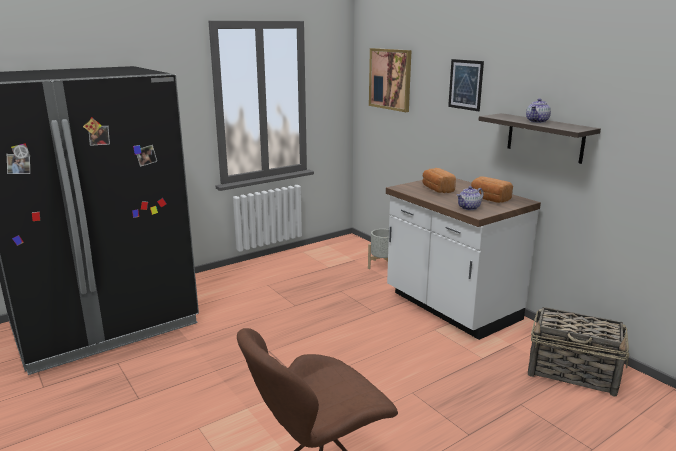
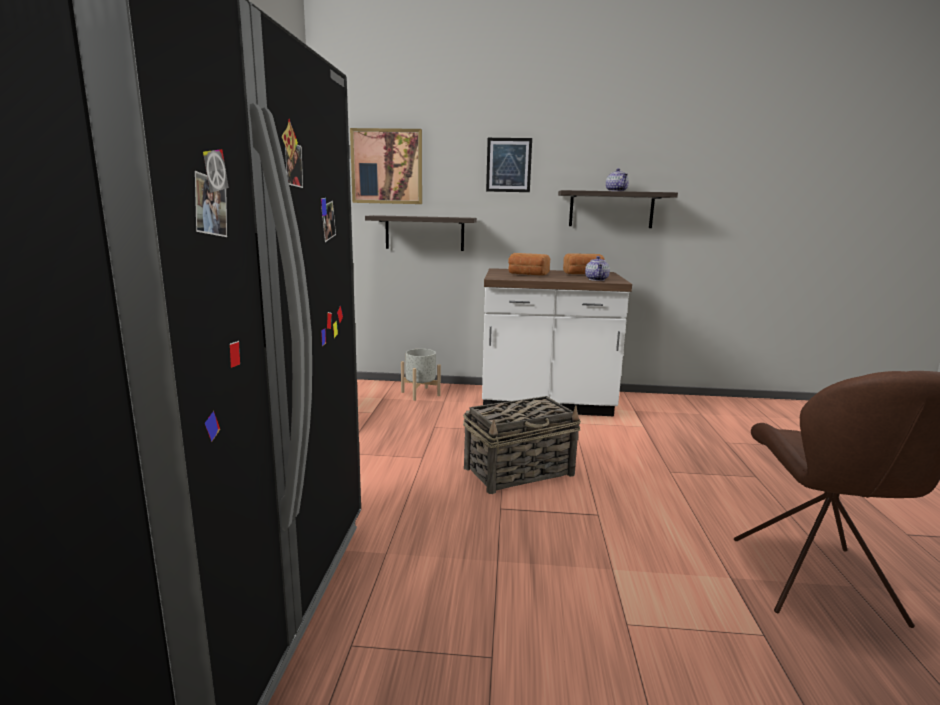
camera: 50 degrees left, 5 degrees down
(409, 136) = (424, 233): none -> shelf
(573, 373) = (698, 411): basket -> basket (520, 471)

